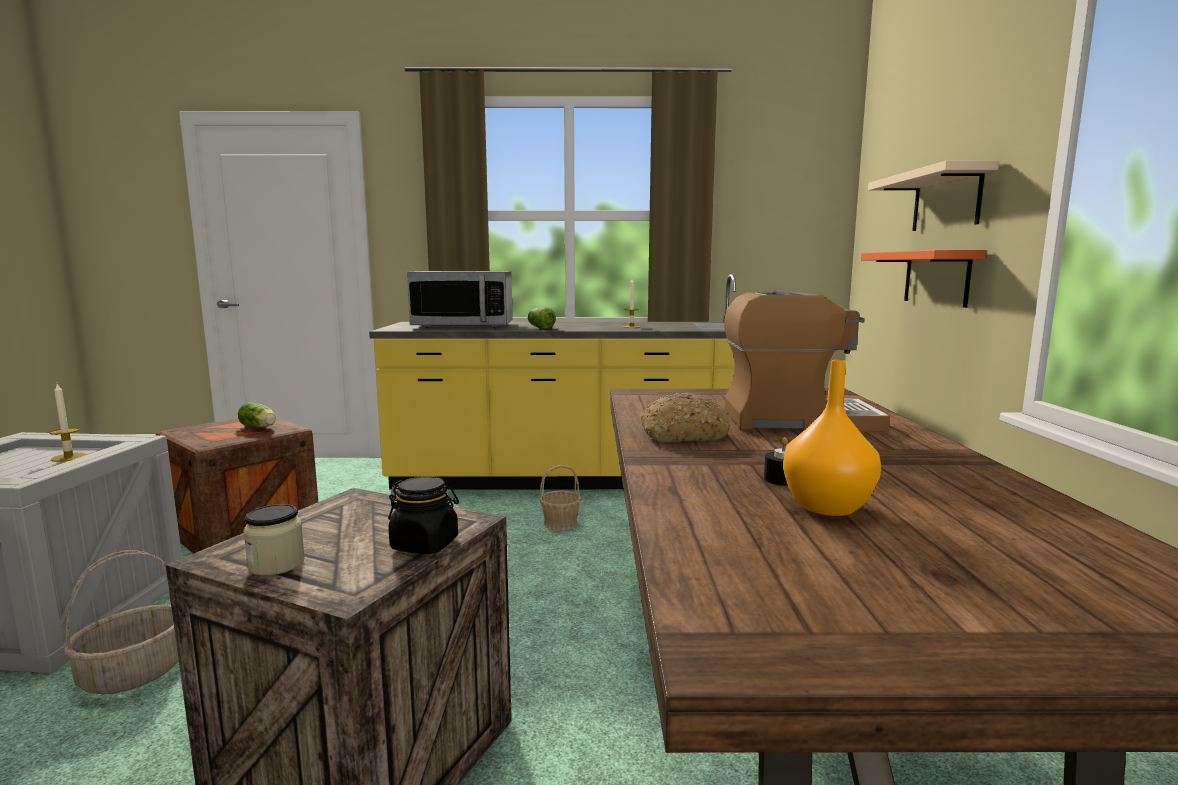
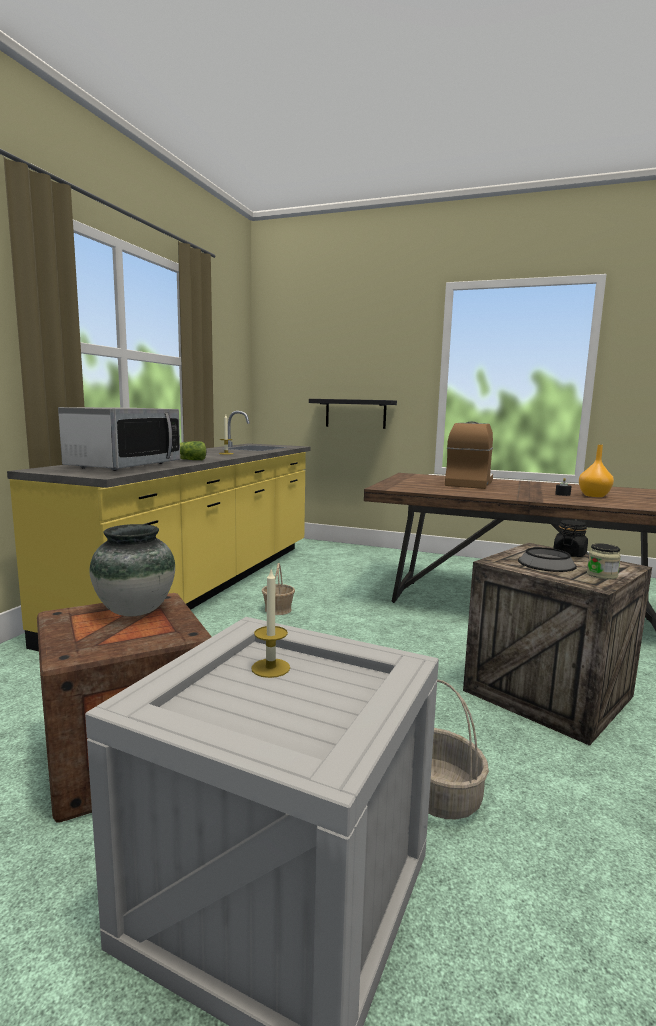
camera: 70 degrees left, 0 degrees up
(259, 427) = (134, 611): lettuce -> vase
(351, 527) = (546, 563): none -> bowl
(682, 435) = (491, 493): bread -> none
(936, 277) = (355, 413): orange shelf -> black shelf
(946, 200) = (359, 373): beige shelf -> none

